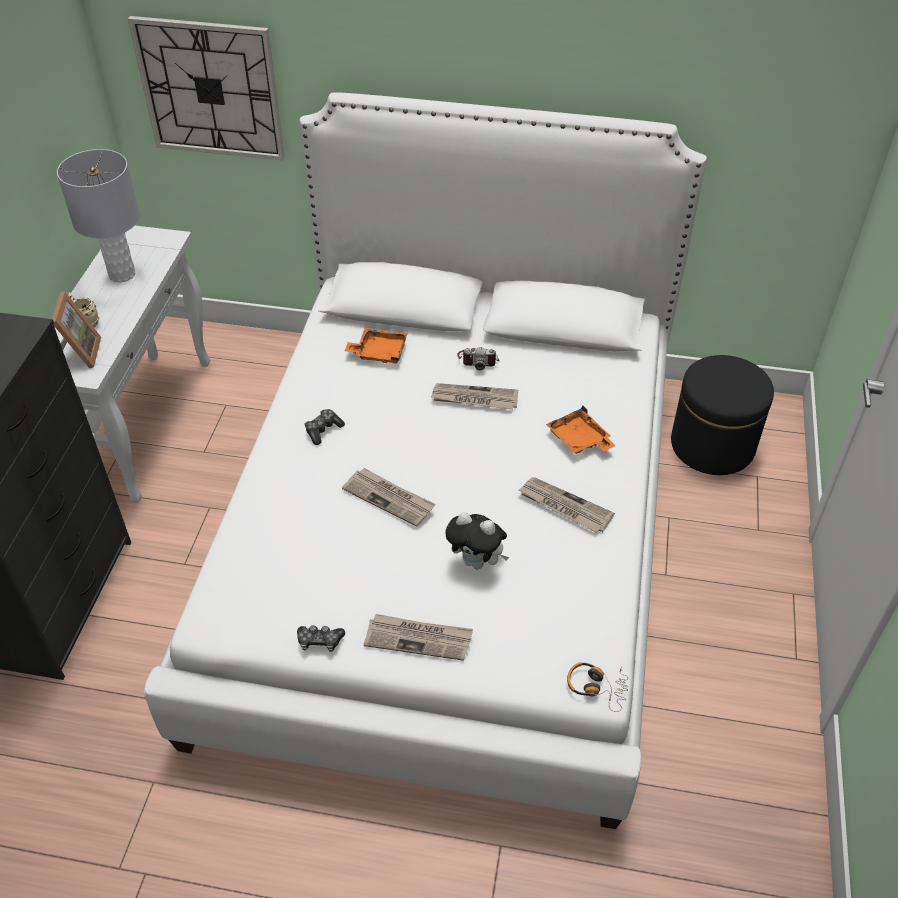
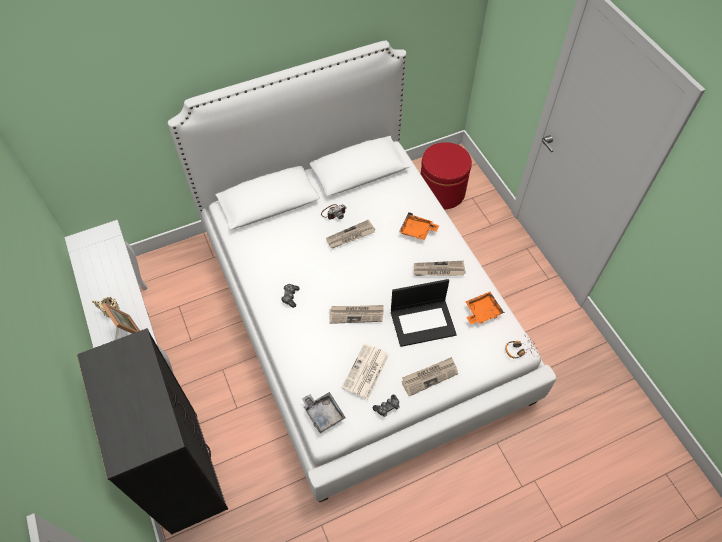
camera: 35 degrees left, 10 degrees up
(121, 274) = (101, 269): grey table lamp -> none
(210, 89) = (96, 129): wall clock -> none
(227, 595) = (323, 413): none -> grey tray
(332, 577) = (366, 372): none -> newspaper
(379, 352) = (280, 236): orange tray -> orange tray (482, 311)
(477, 562) = (423, 322): plush toy -> laptop
(712, 445) = (441, 192): black ottoman -> red ottoman

